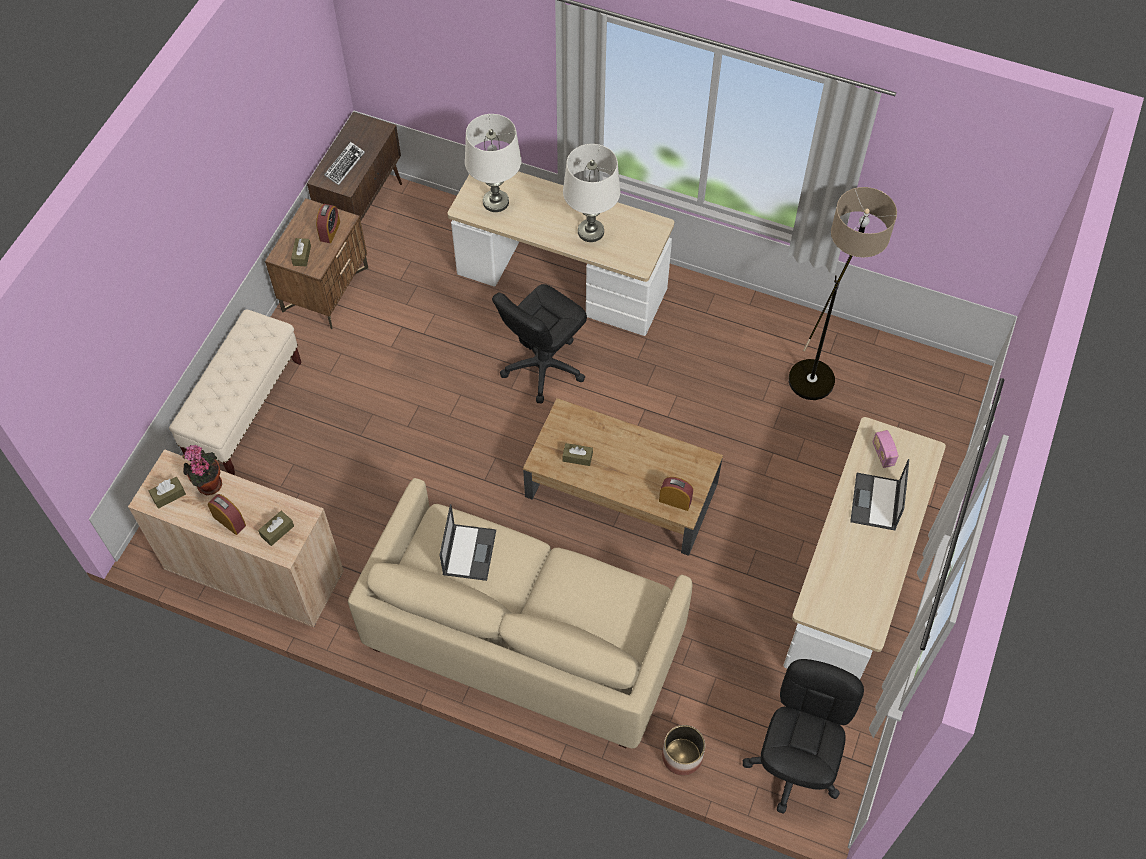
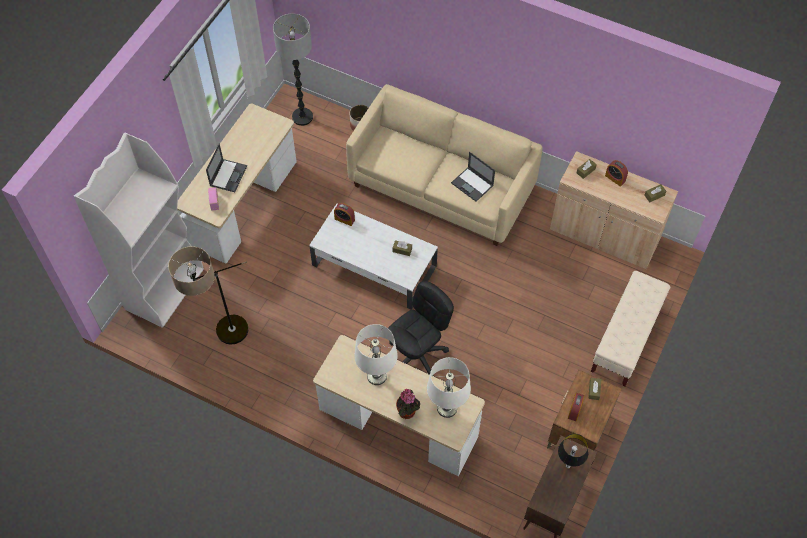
camera: 175 degrees left, 0 degrees up
(208, 483) = (631, 200): potted plant -> potted plant (408, 412)
(344, 165) = (568, 466): keyboard -> table lamp
(469, 552) = (472, 184): laptop -> laptop turned 60 degrees counterclockwise
(620, 490) = (375, 266): brown coffee table -> white coffee table
(794, 765) = (302, 117): black office chair -> floor lamp
(929, 431) = (164, 288): none -> white bookcase

